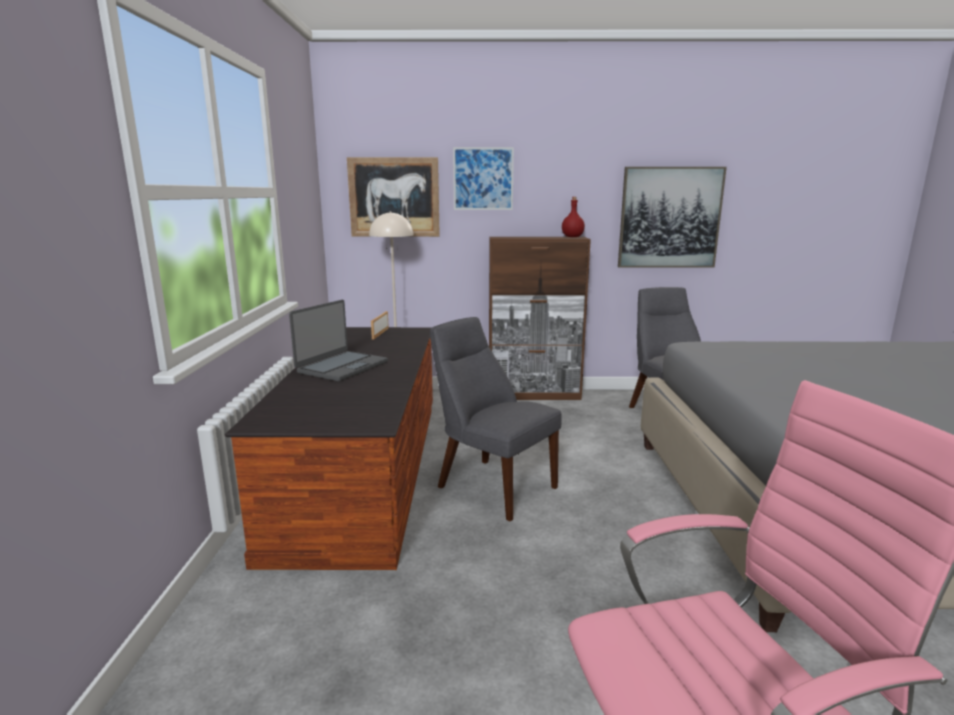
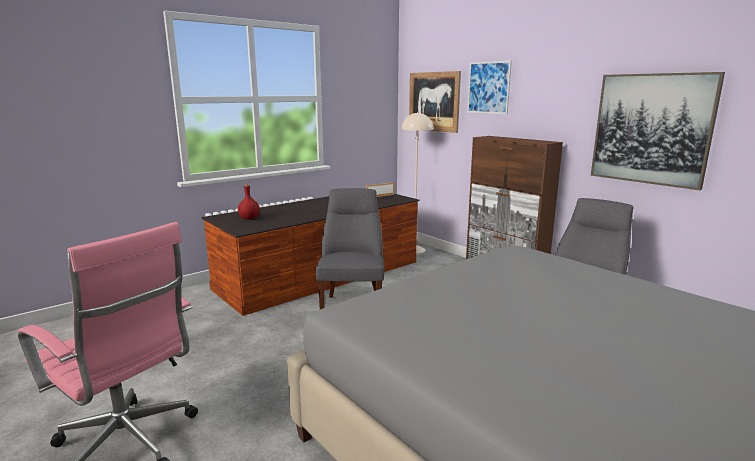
camera: 50 degrees right, 0 degrees up
(342, 367) = (309, 206): laptop -> none
(572, 237) = (545, 141): red bottle -> red bottle (249, 218)

